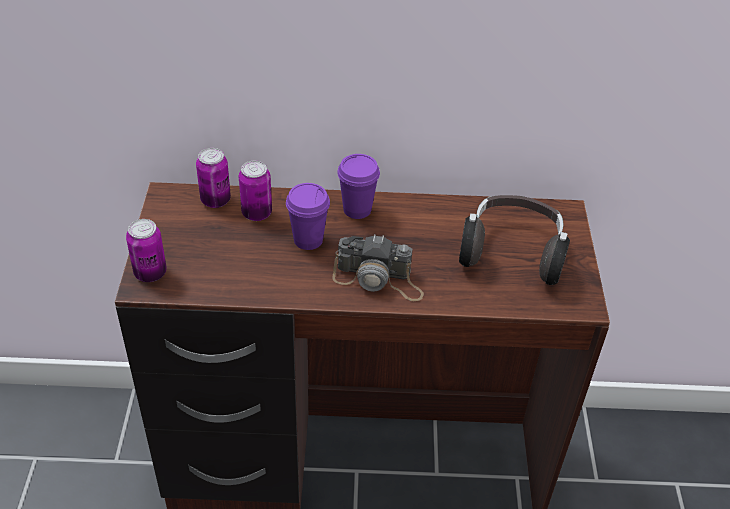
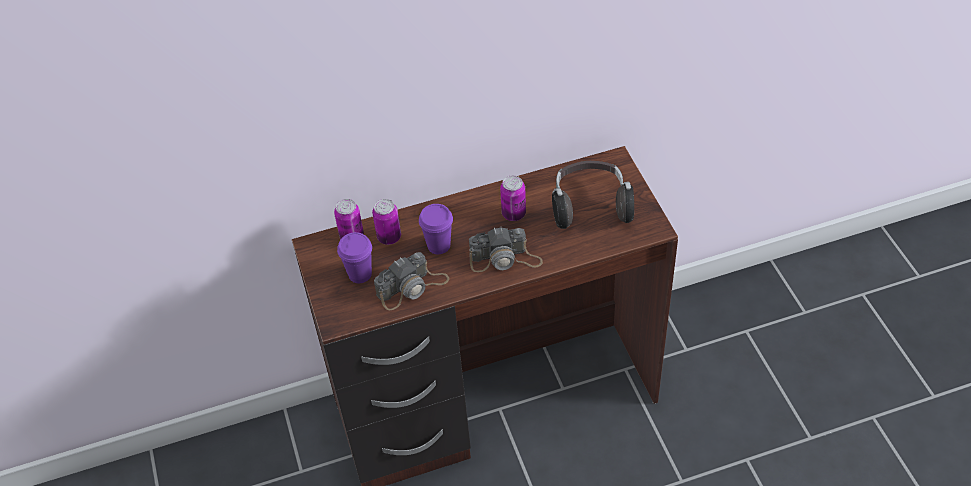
camera: 15 degrees left, 5 degrees up
(150, 273) = (336, 311): can -> can (513, 214)
(252, 275) = (412, 287): none -> camera
(357, 209) = (462, 209): purple cup -> purple cup (360, 274)

